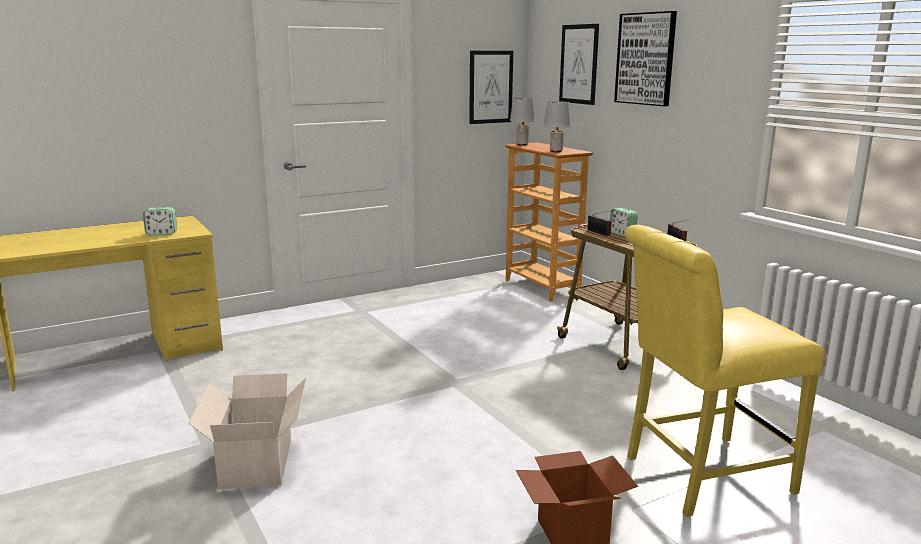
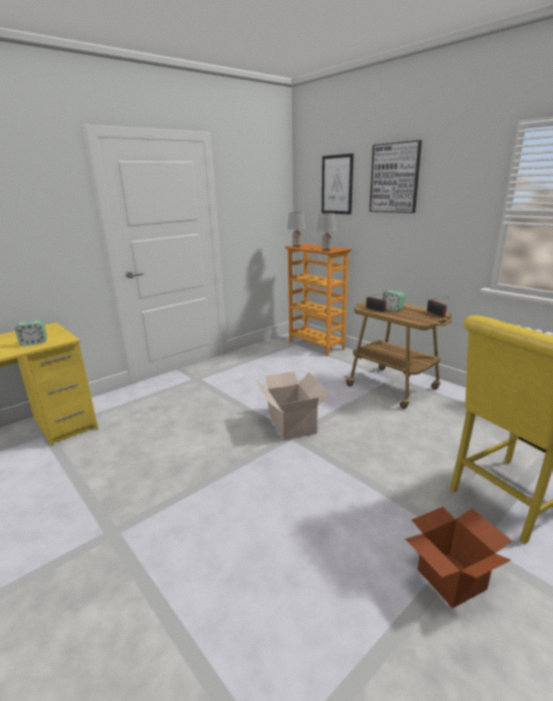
camera: 10 degrees left, 5 degrees up
(258, 461) = (160, 544): cardboard box -> cardboard box (291, 422)
(490, 87) = (270, 204): picture -> none

